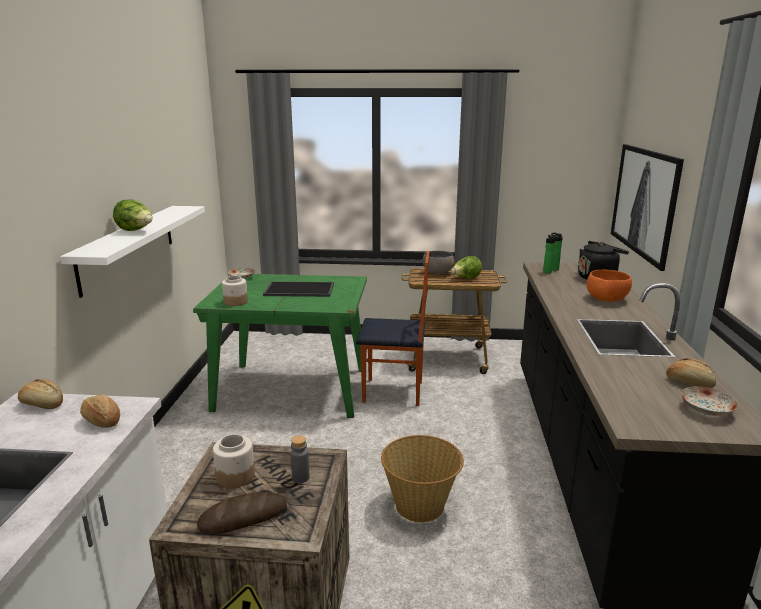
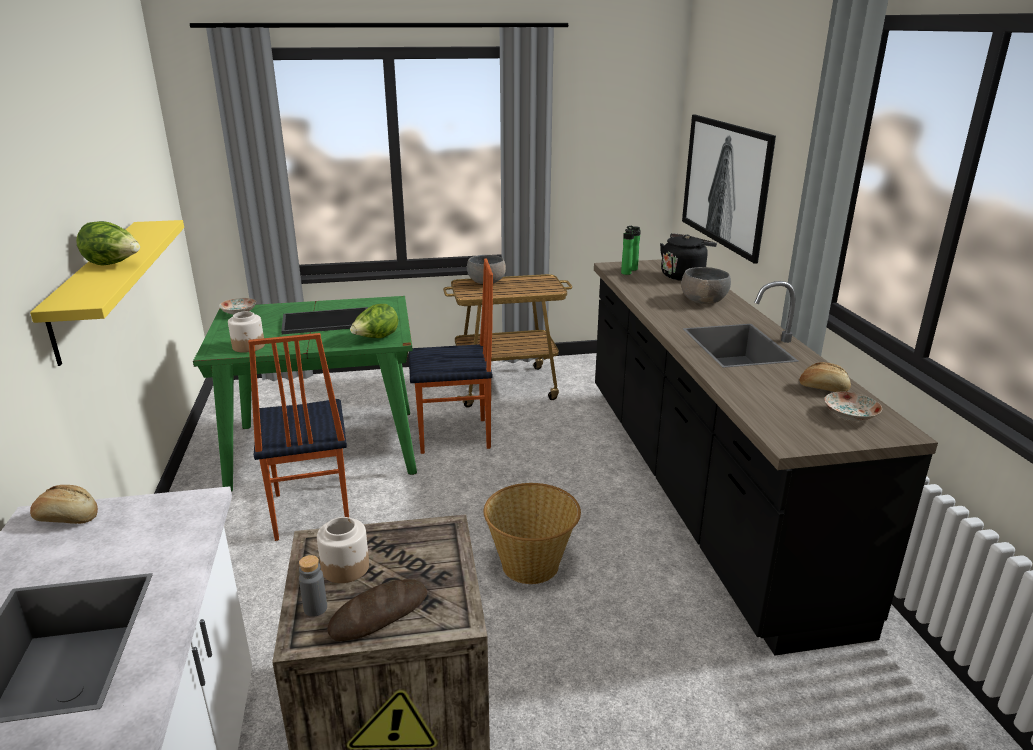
camera: 15 degrees left, 5 degrees up
(101, 421) = (168, 528): bread -> none
(128, 246) = (98, 286): white shelf -> yellow shelf
(263, 435) = (310, 512): none -> chair
(300, 478) = (426, 556): grey bottle -> grey bottle (315, 608)
(466, 278) = (523, 287): lettuce -> lettuce (376, 338)
(606, 299) = (703, 301): orange bowl -> grey bowl

